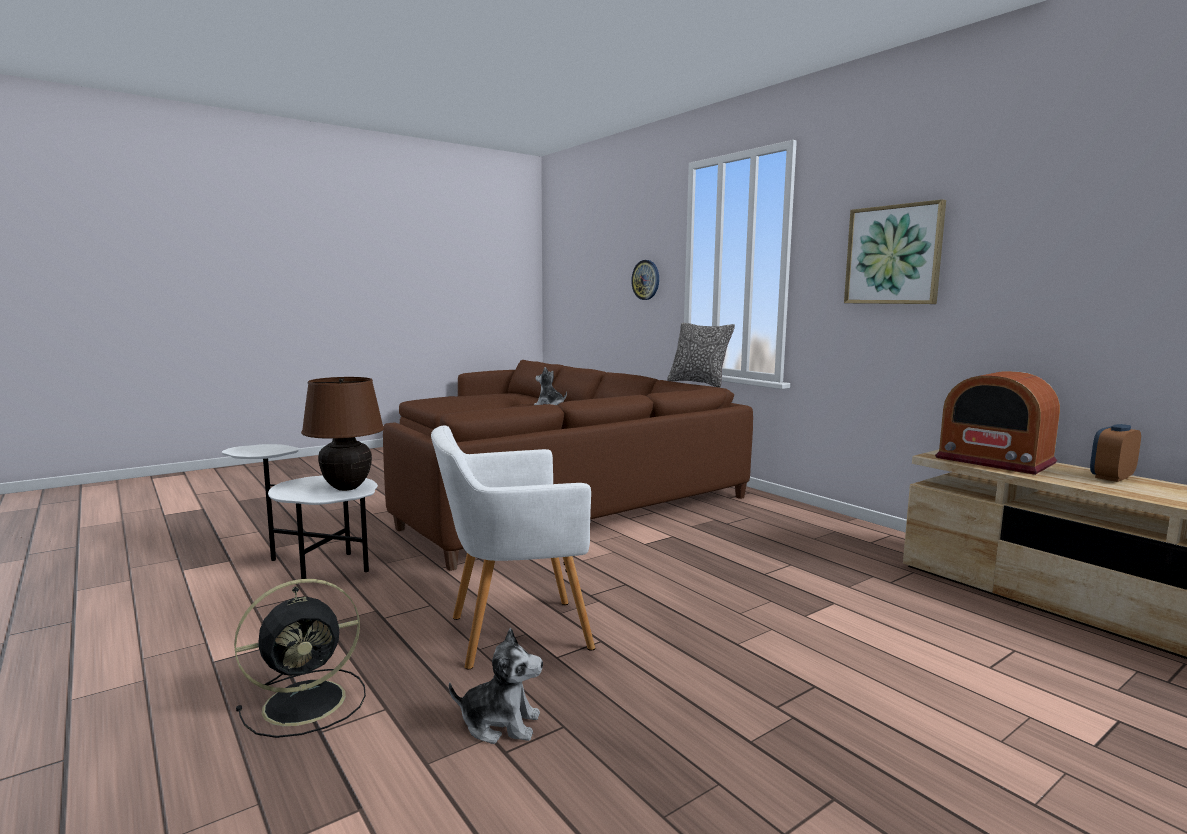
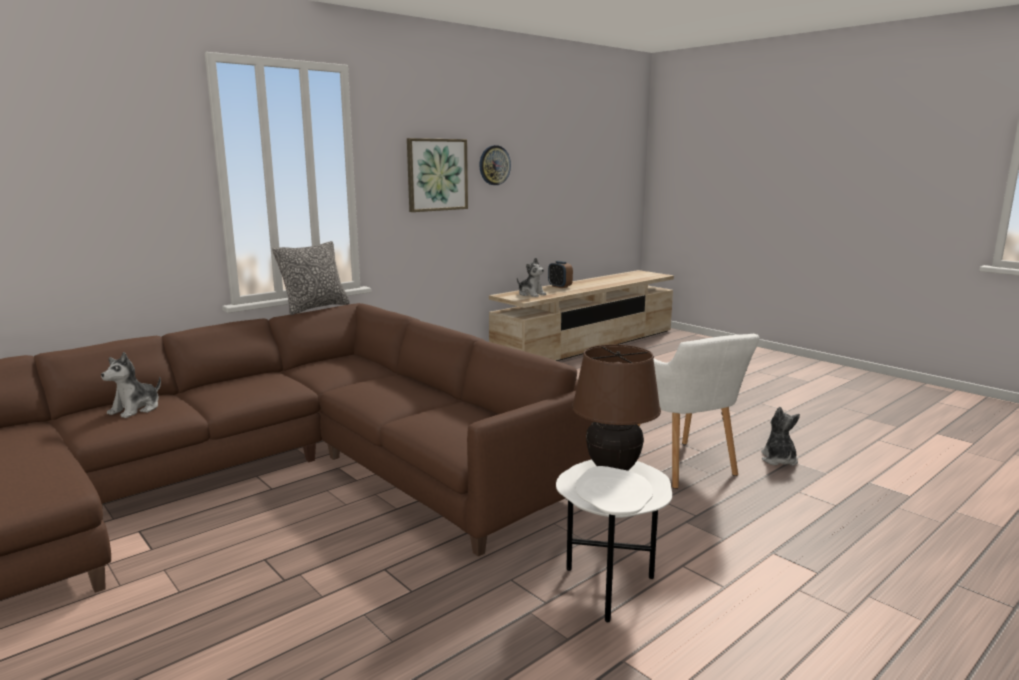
camera: 95 degrees left, 5 degrees up
(308, 701) = (818, 516): black fan -> none
(646, 280) = (139, 198): wall clock -> wall clock (494, 165)
(994, 460) = (531, 294): radio -> plush toy

